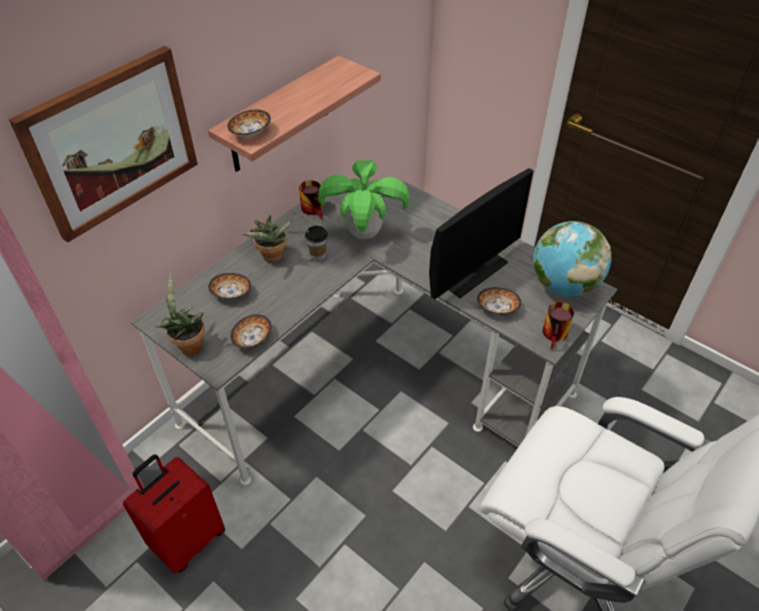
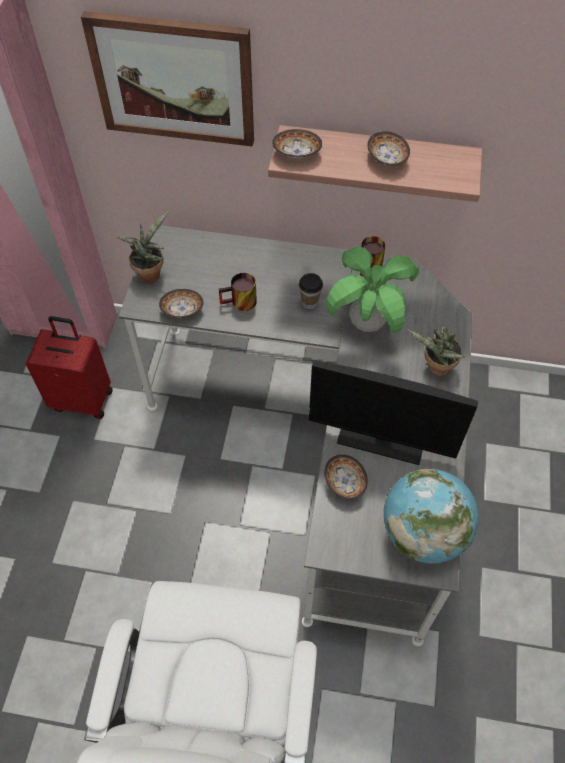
camera: 60 degrees right, 10 degrees up
(231, 293) = (222, 267): bowl -> bowl (387, 158)
(272, 258) = (283, 272): potted plant -> potted plant (435, 368)
(556, 336) = (343, 553): mug -> mug (240, 304)

